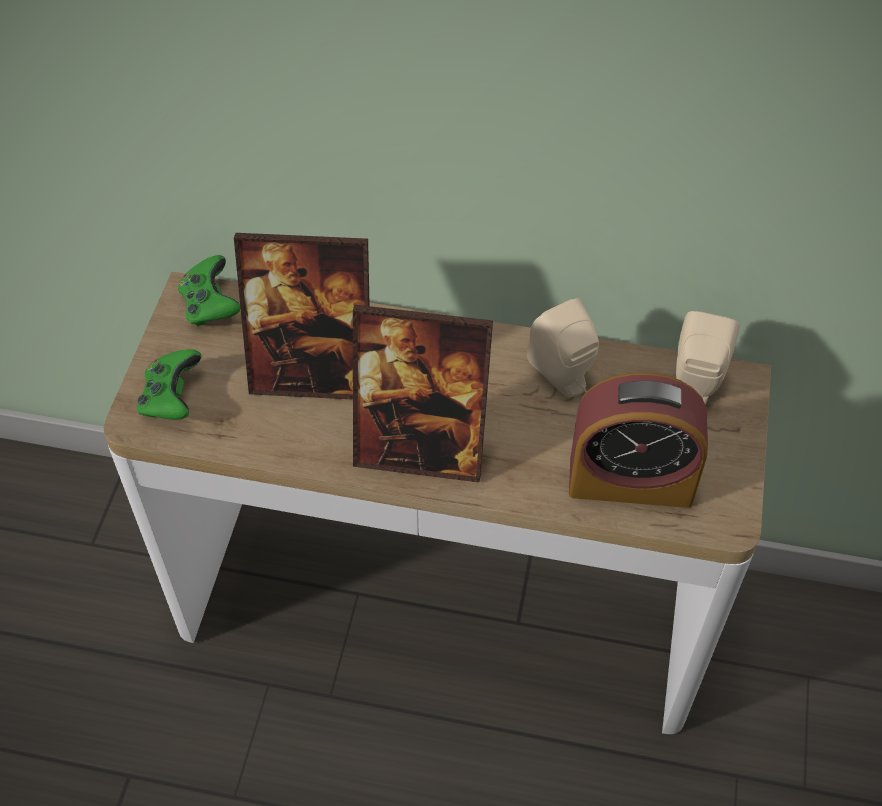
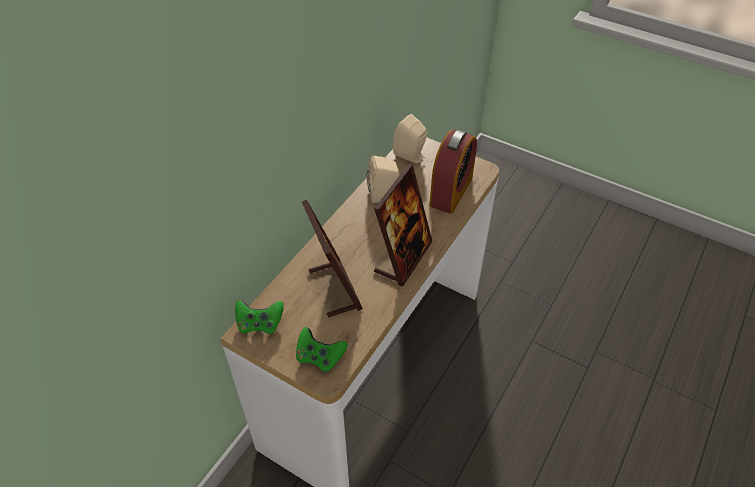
camera: 70 degrees left, 5 degrees down
(313, 374) = (334, 288): picture frame -> picture frame turned 45 degrees counterclockwise

